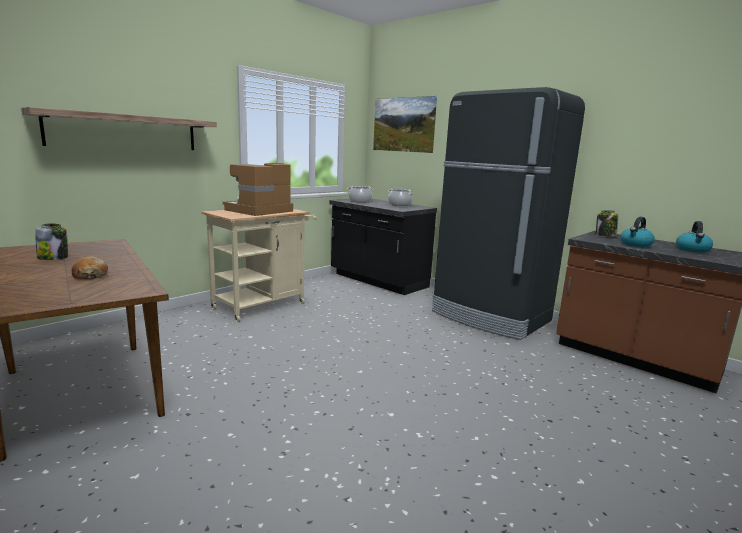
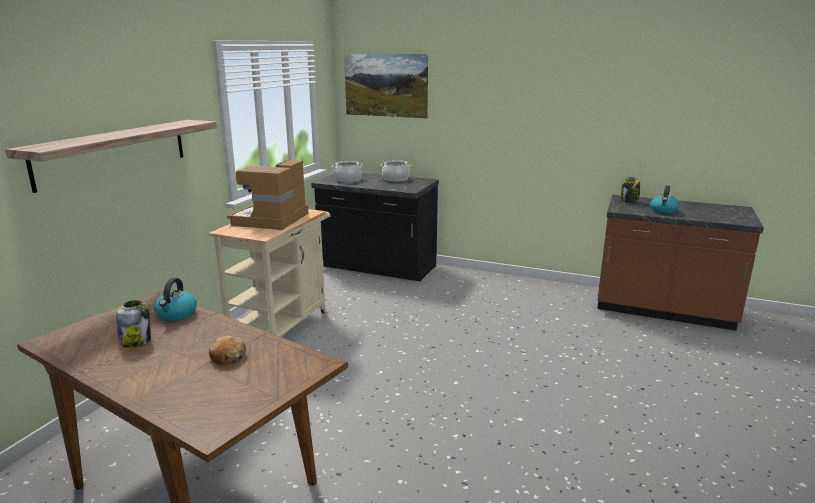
camera: 20 degrees left, 5 degrees up
(490, 317) = (520, 291): black fridge -> none
(693, 250) = (708, 210): kettle -> kettle (176, 314)

